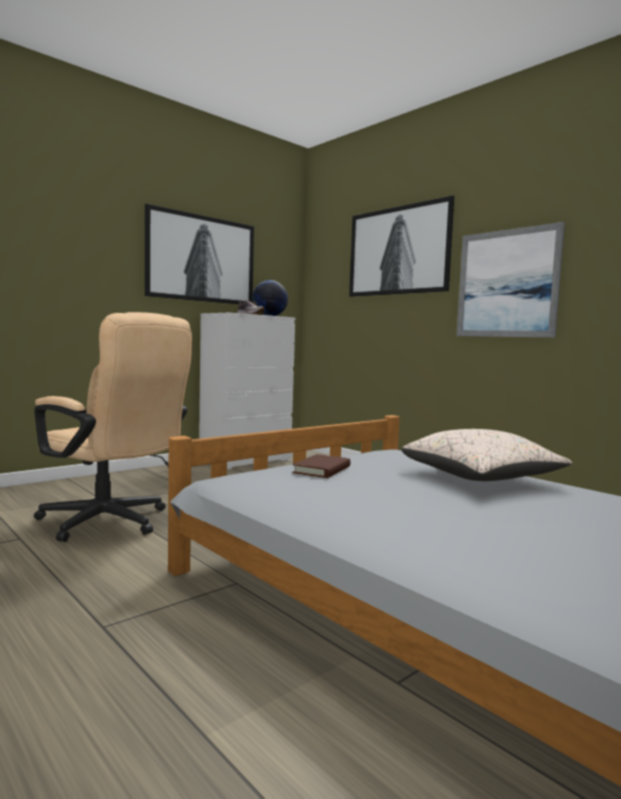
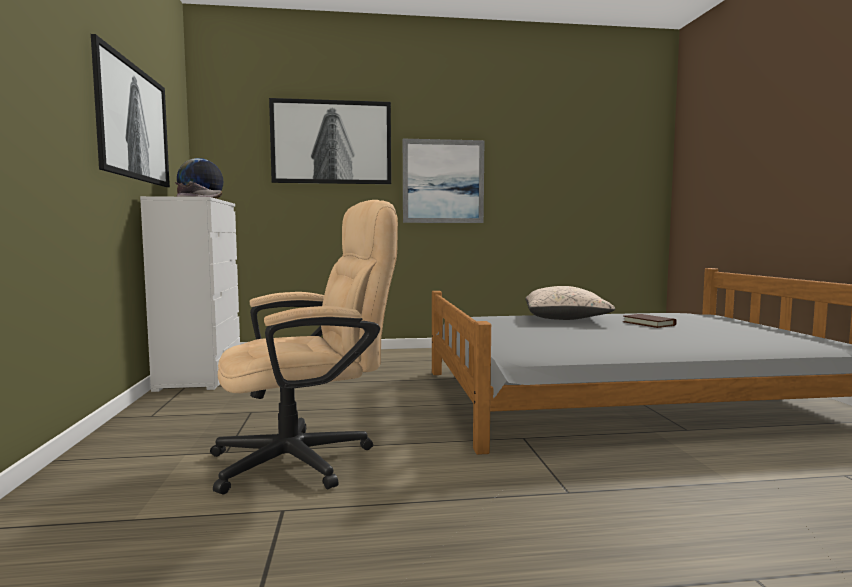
camera: 55 degrees left, 0 degrees up
(322, 470) = (509, 333): brown book -> brown book (649, 323)

